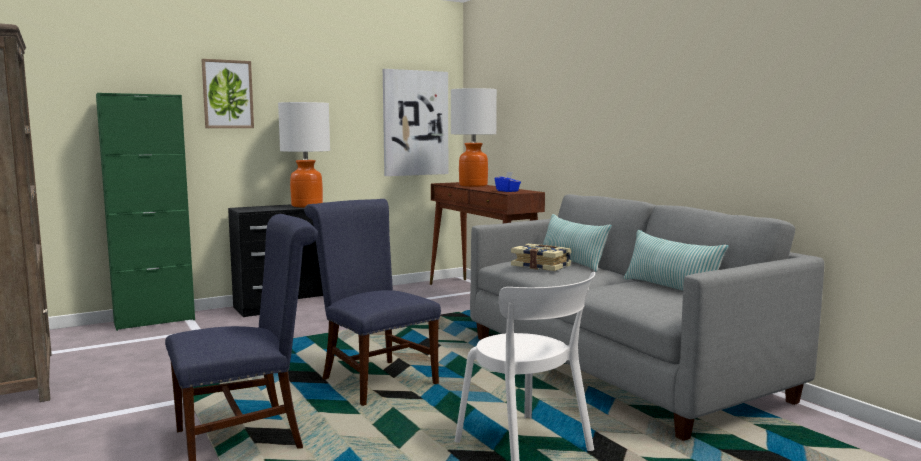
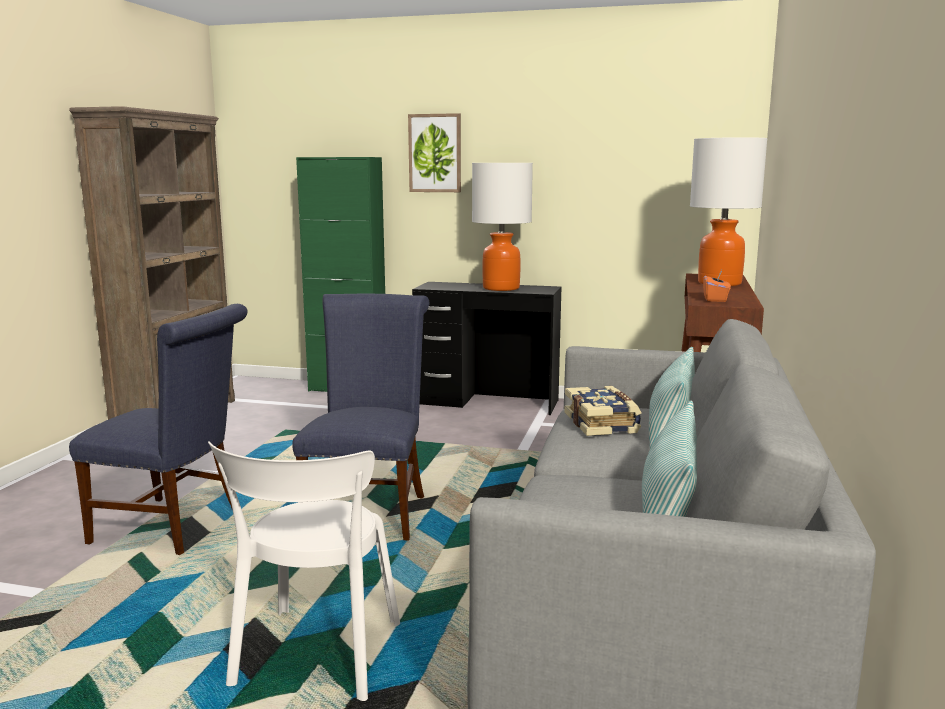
camera: 45 degrees right, 5 degrees up
(415, 123) = (678, 186): picture -> none
(507, 191) = (715, 299): blue tissue box -> orange tissue box

